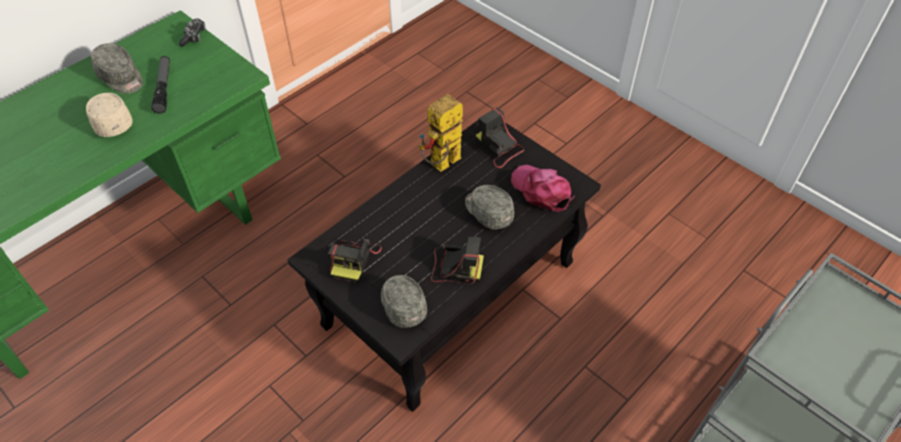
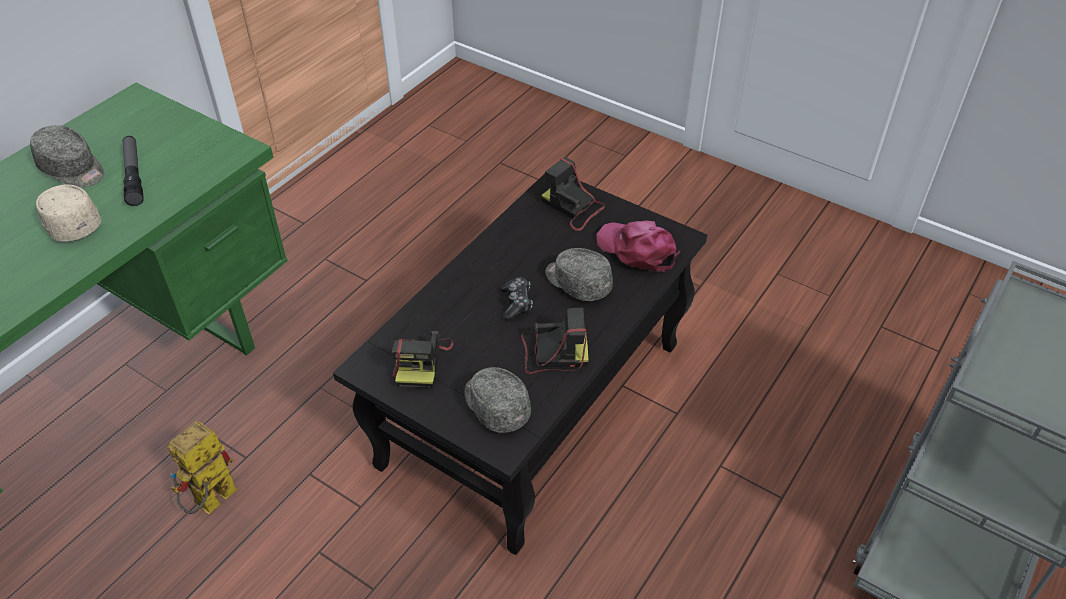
camera: 10 degrees left, 5 degrees down
(194, 37) = (161, 111): game controller -> game controller (516, 303)
(441, 165) = (506, 236): toy robot -> toy robot (211, 504)

